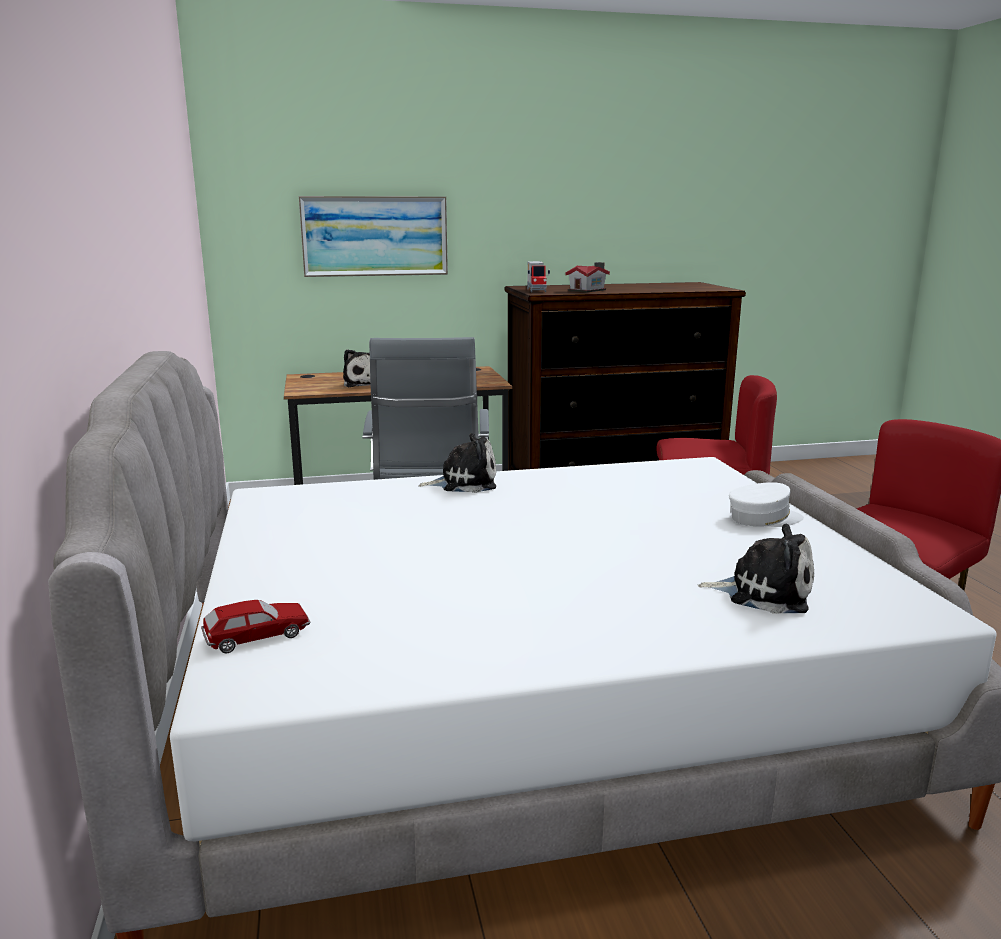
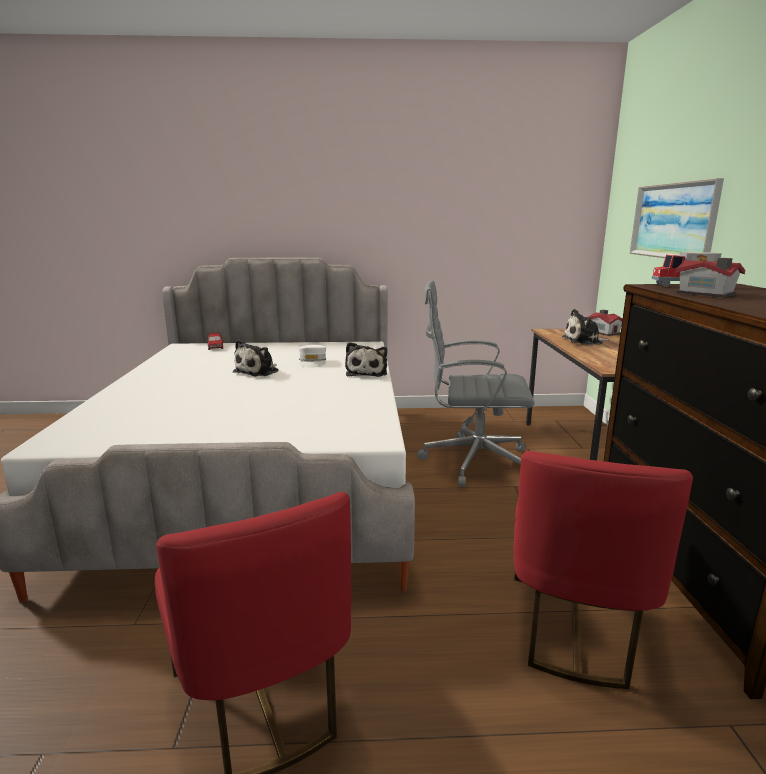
camera: 100 degrees right, 0 degrees up
(317, 376) = (604, 332): none -> toy house
(764, 518) = (228, 435): white cap -> white cap (312, 362)
(764, 592) = (132, 413): plush toy -> plush toy (258, 371)

